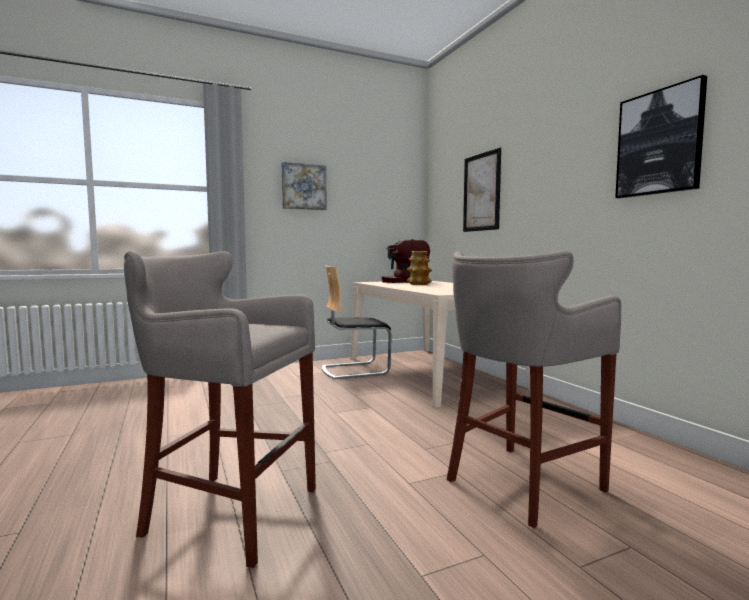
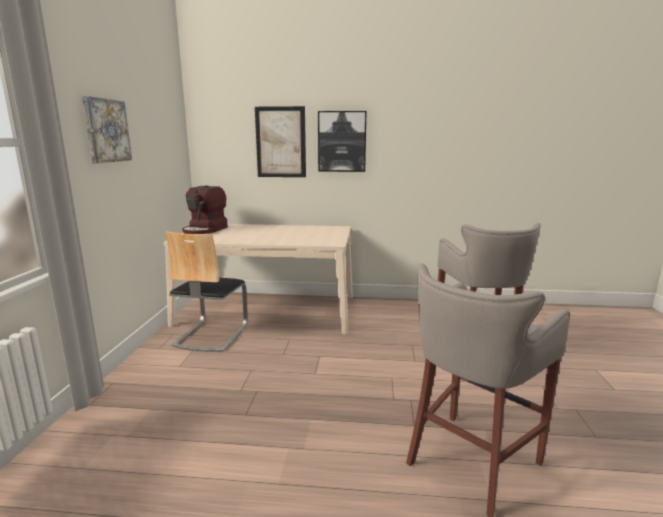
camera: 60 degrees left, 10 degrees up
(419, 284) = (243, 233): vase -> none
(659, 142) = (445, 133): picture -> picture (342, 141)

